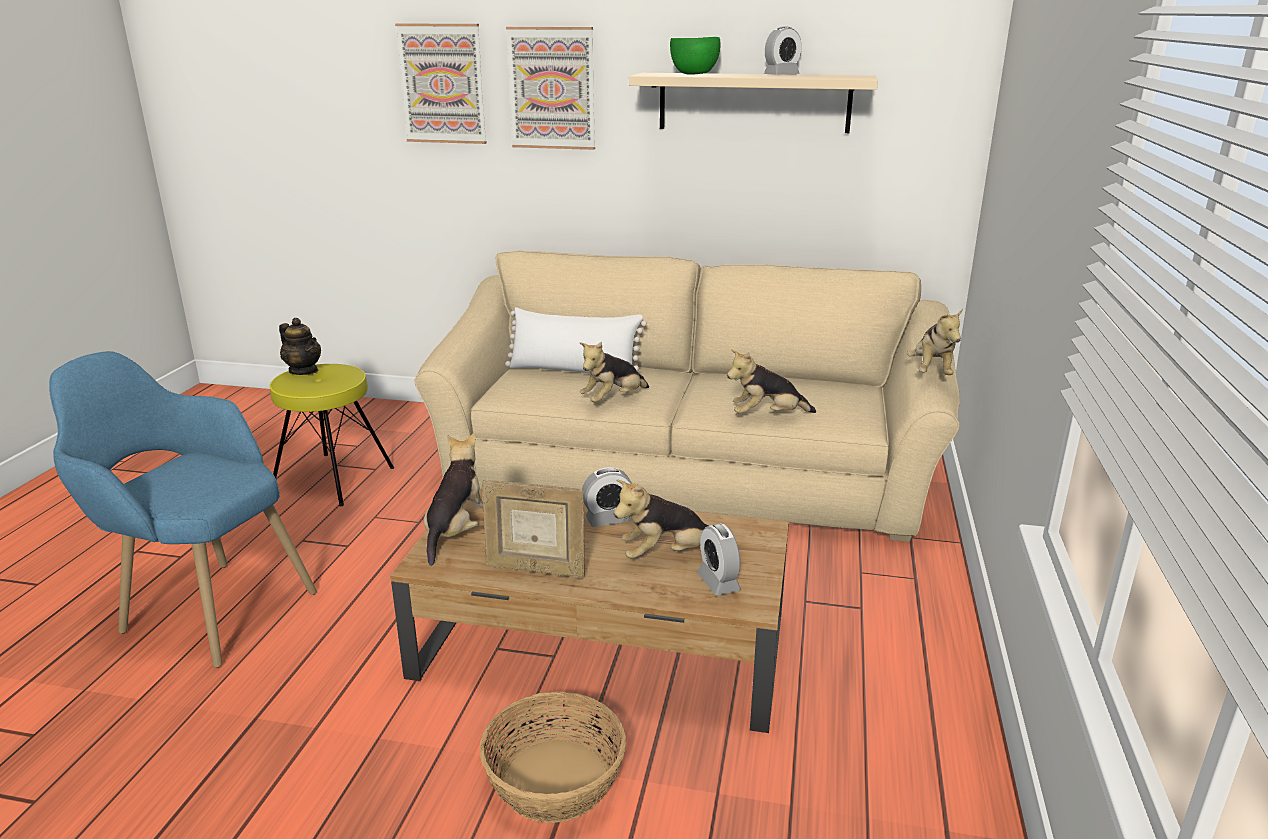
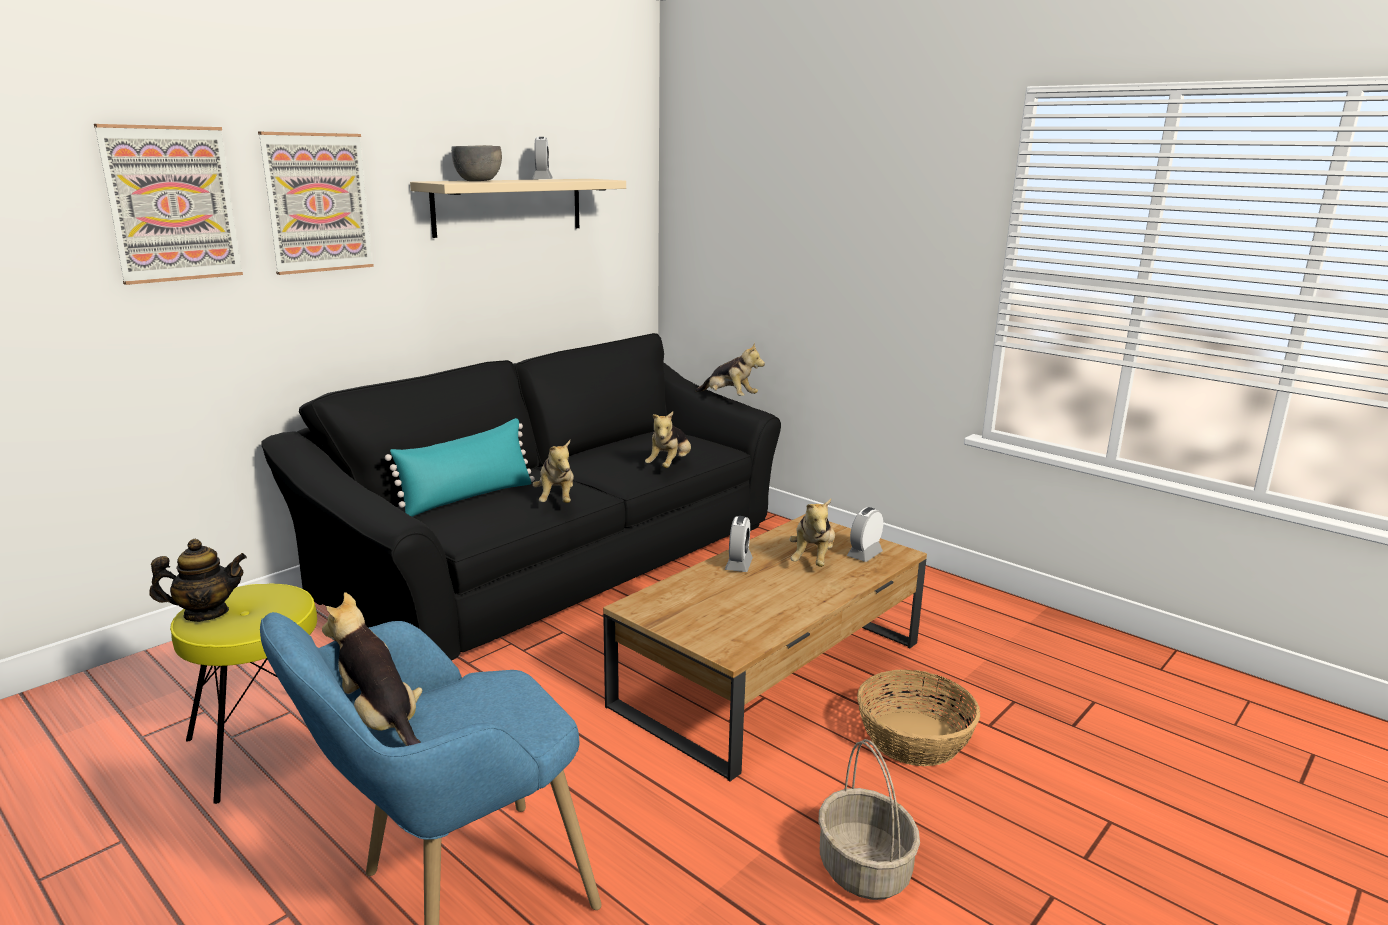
camera: 60 degrees left, 5 degrees down
(315, 799) = (865, 869): none -> basket
(456, 532) = (689, 626): plush toy -> plush toy (381, 721)
(535, 569) = (787, 608): picture frame -> none
(574, 371) = (468, 498): white pillow -> turquoise pillow
(686, 470) = (558, 560): beige sofa -> black sofa
(694, 74) = (478, 181): green bowl -> grey bowl
(718, 582) = (864, 554): alarm clock -> alarm clock turned 120 degrees clockwise

